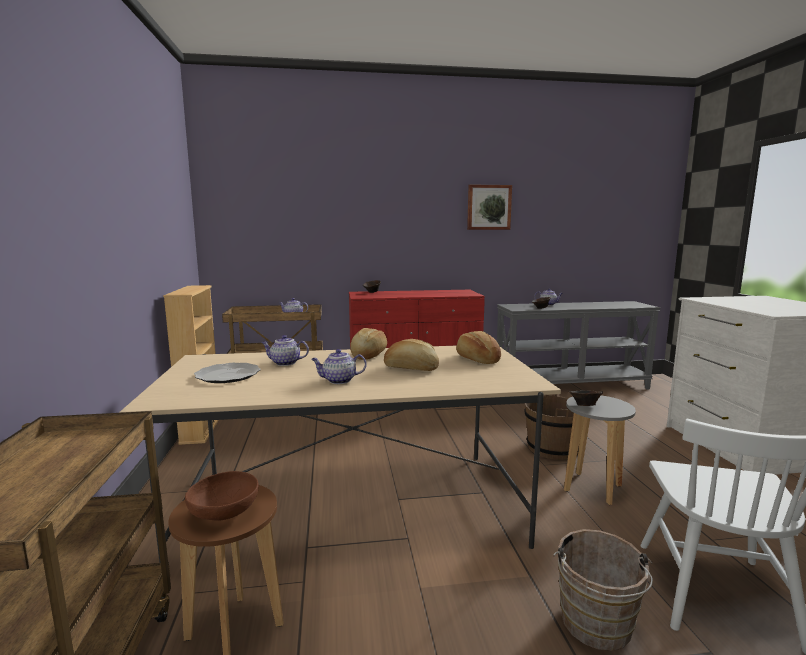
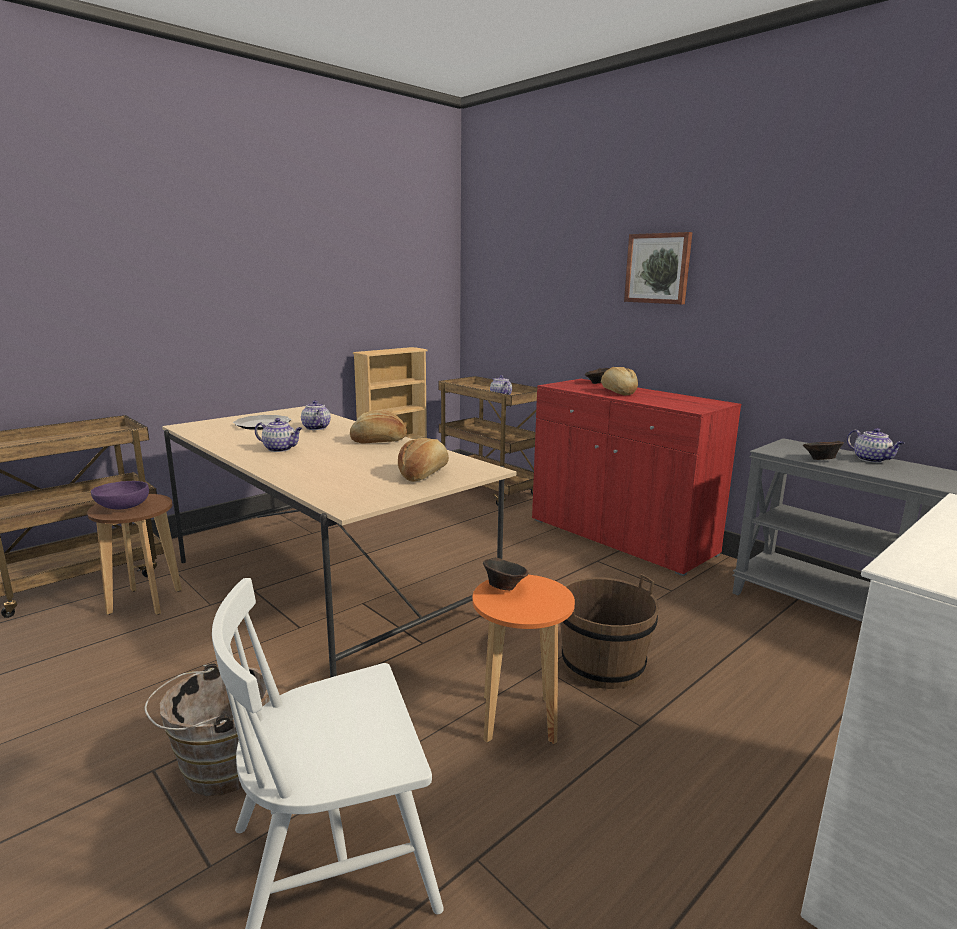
camera: 55 degrees right, 5 degrees up
(225, 514) = (122, 508): brown bowl -> purple bowl
(338, 381) = (280, 449): teapot -> teapot turned 150 degrees clockwise
(411, 368) = (349, 460): bread -> bread (618, 392)
(488, 207) = (794, 263): picture -> picture (658, 268)
(593, 488) = (519, 720): grey stool -> orange stool

